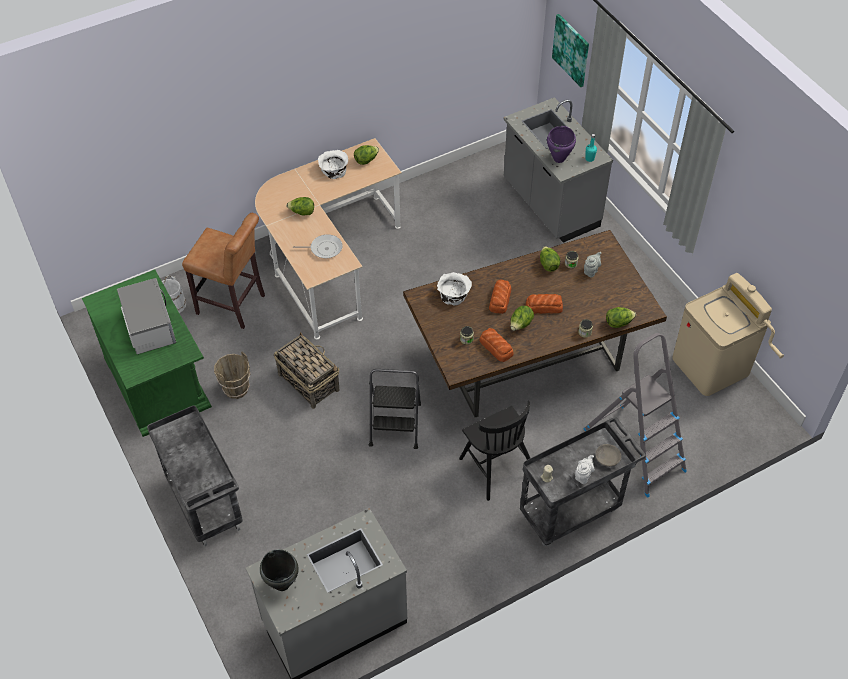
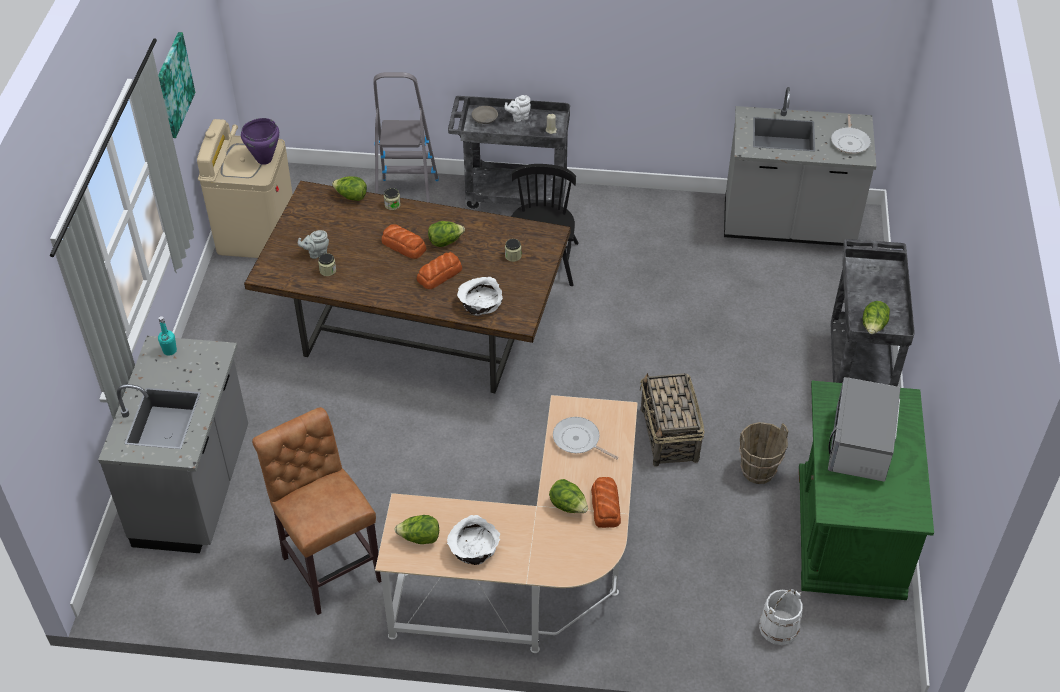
camera: 145 degrees left, 5 degrees down
(234, 306) = (698, 579): brown stool -> brown stool (329, 565)
(282, 584) = (850, 142): black cooking pot -> frying pan
(396, 422) = (606, 347): black step ladder -> none
(496, 348) = (491, 234): bread -> bread (606, 505)
(548, 265) = (351, 282): lettuce -> lettuce (873, 327)
(559, 158) = (202, 370): purple cooking pot -> purple cooking pot (264, 159)
(571, 50) = (49, 406): picture -> picture (174, 85)

